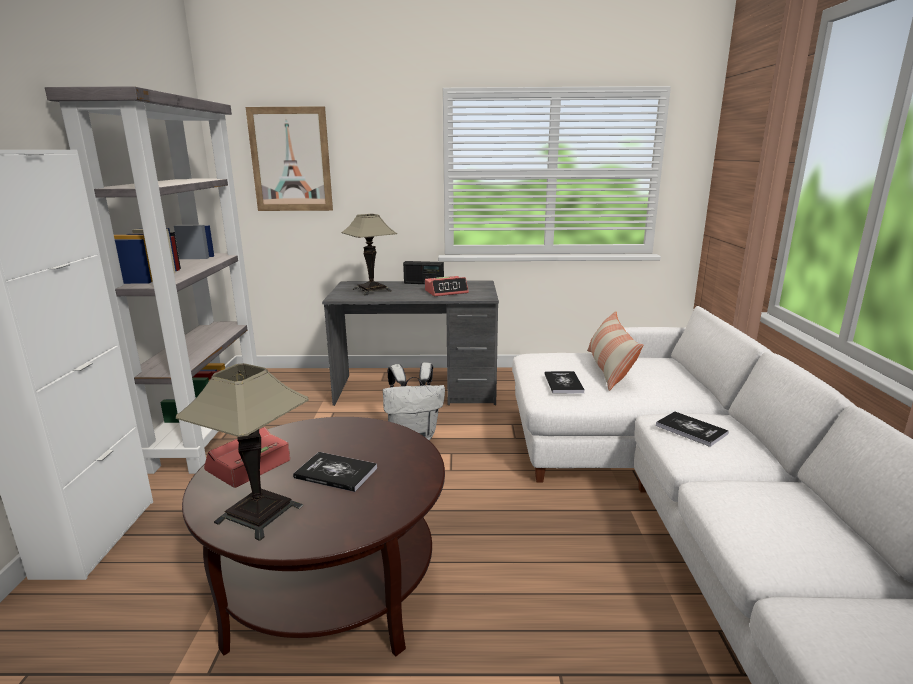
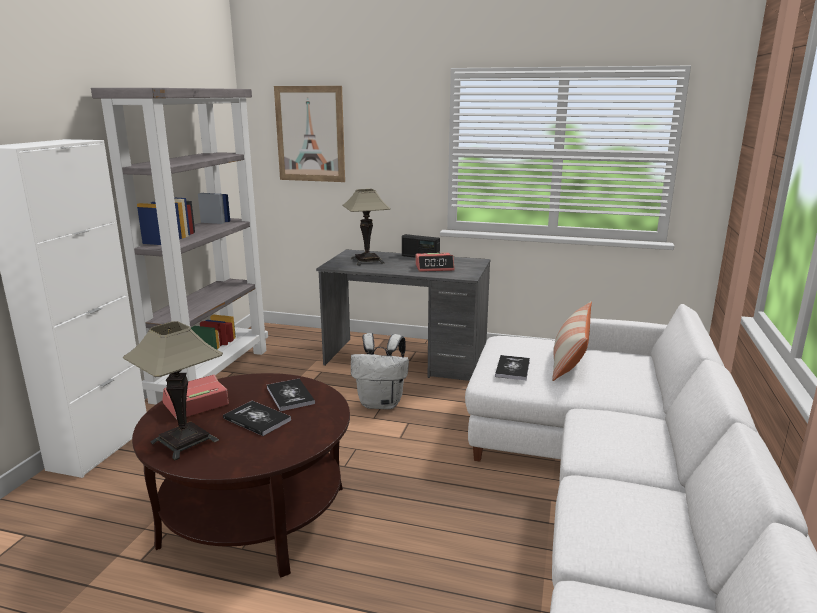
camera: 15 degrees right, 0 degrees up
(691, 430) = (607, 428): book -> book (290, 395)

